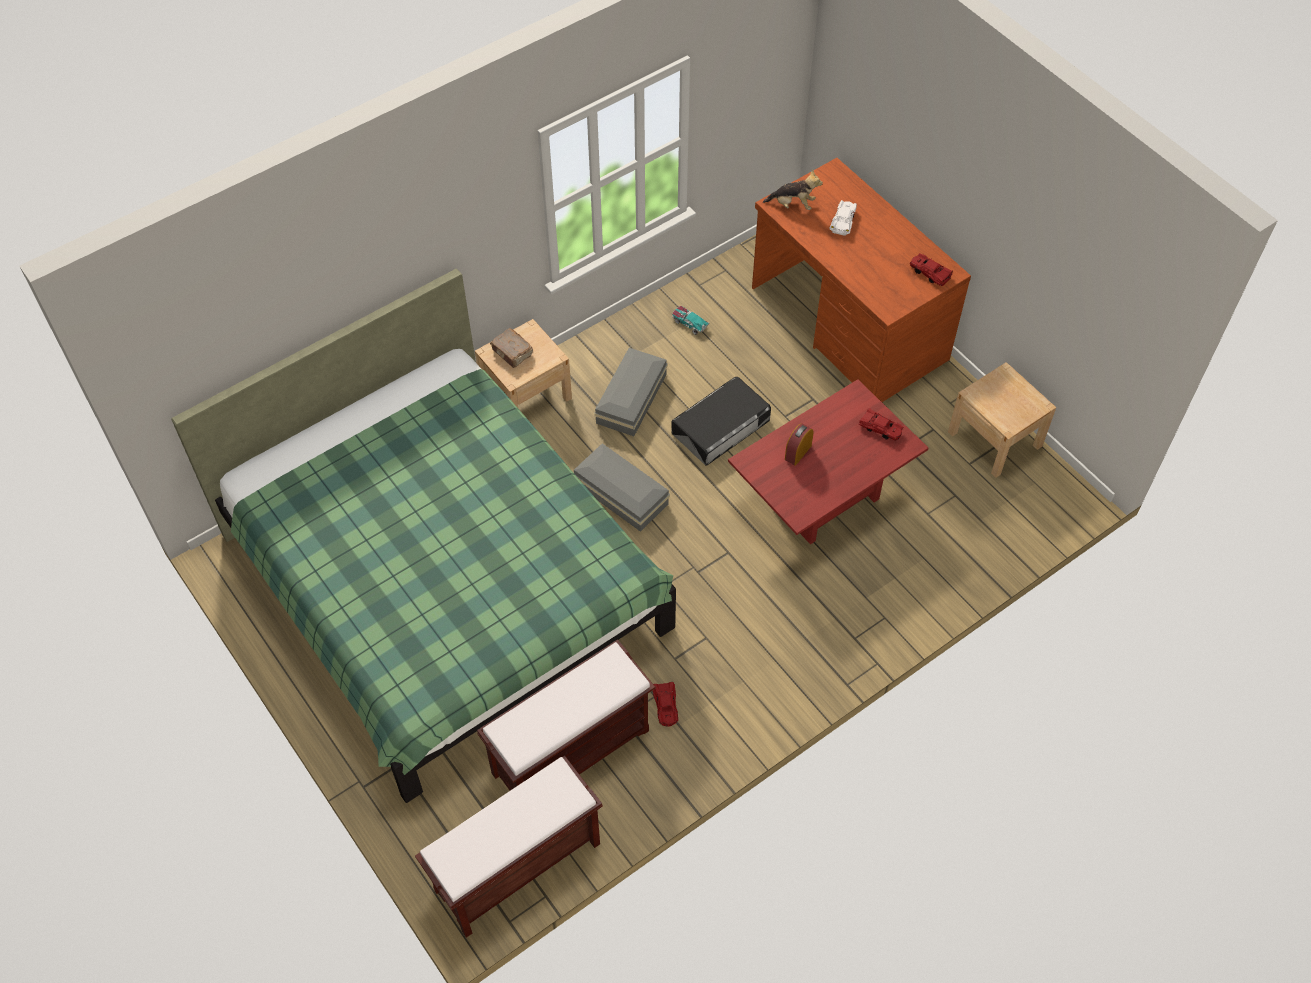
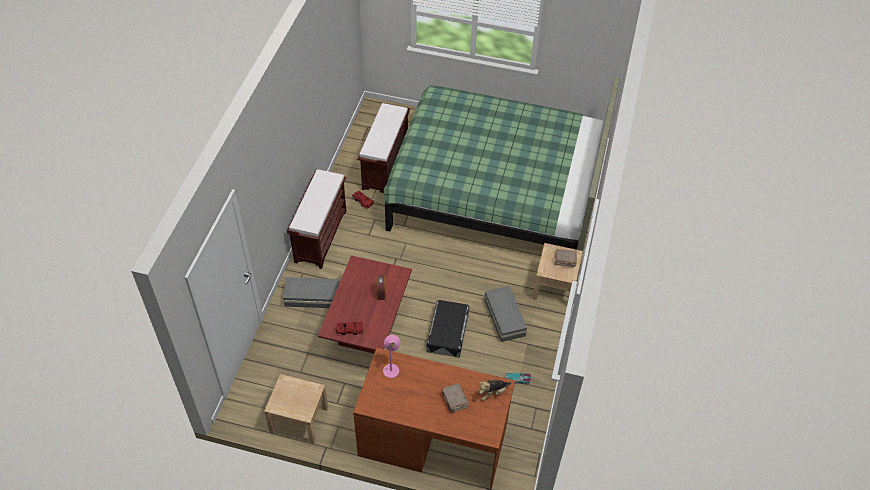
camera: 140 degrees right, 5 degrees down
(517, 869) = (369, 125): brown bench -> brown bench (320, 235)
(621, 495) = (462, 269): grey storage box -> grey storage box (311, 296)
(843, 221) = (454, 401): white toy car -> brown book
(887, 293) = (391, 368): none -> pink table lamp
(929, 273) = (378, 397): red toy car -> none

